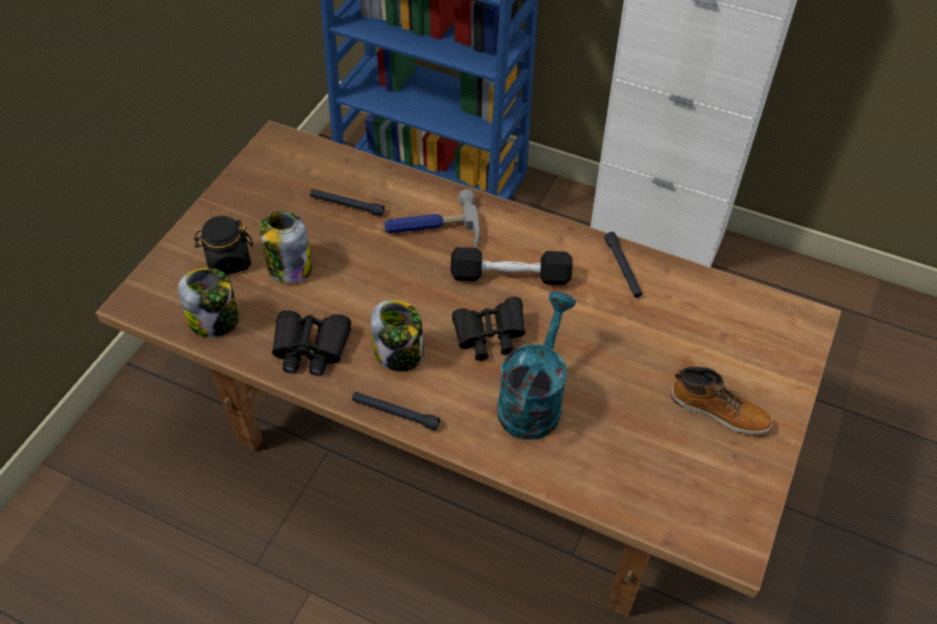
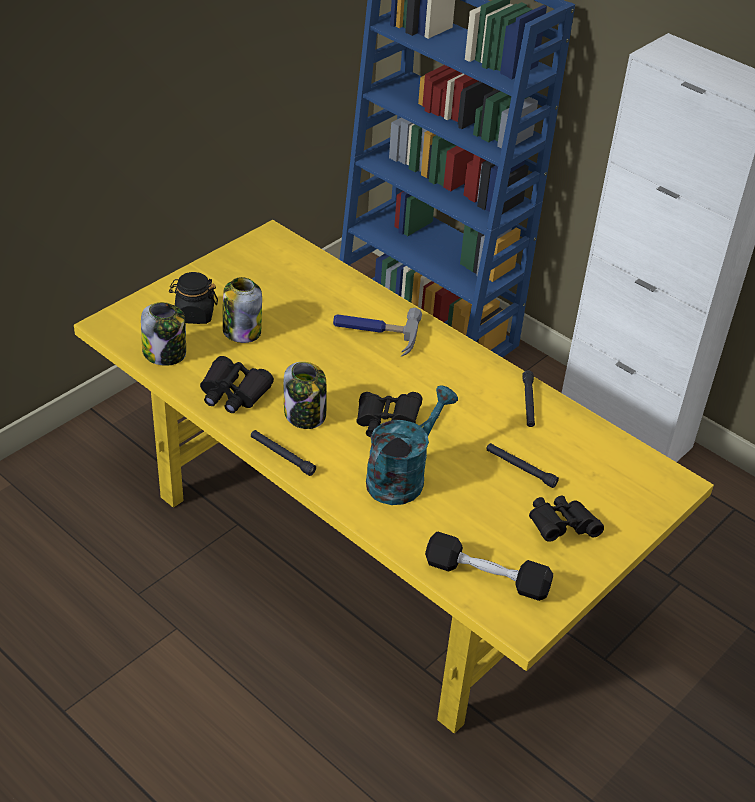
camera: 15 degrees right, 10 degrees down
(347, 205) = (310, 298): black flashlight -> black flashlight (520, 468)
(471, 441) = (369, 553): brown dining table -> yellow dining table
(510, 276) = (426, 384): black dumbbell -> black dumbbell (486, 576)
(719, 410) = (560, 527): boot -> black binoculars

